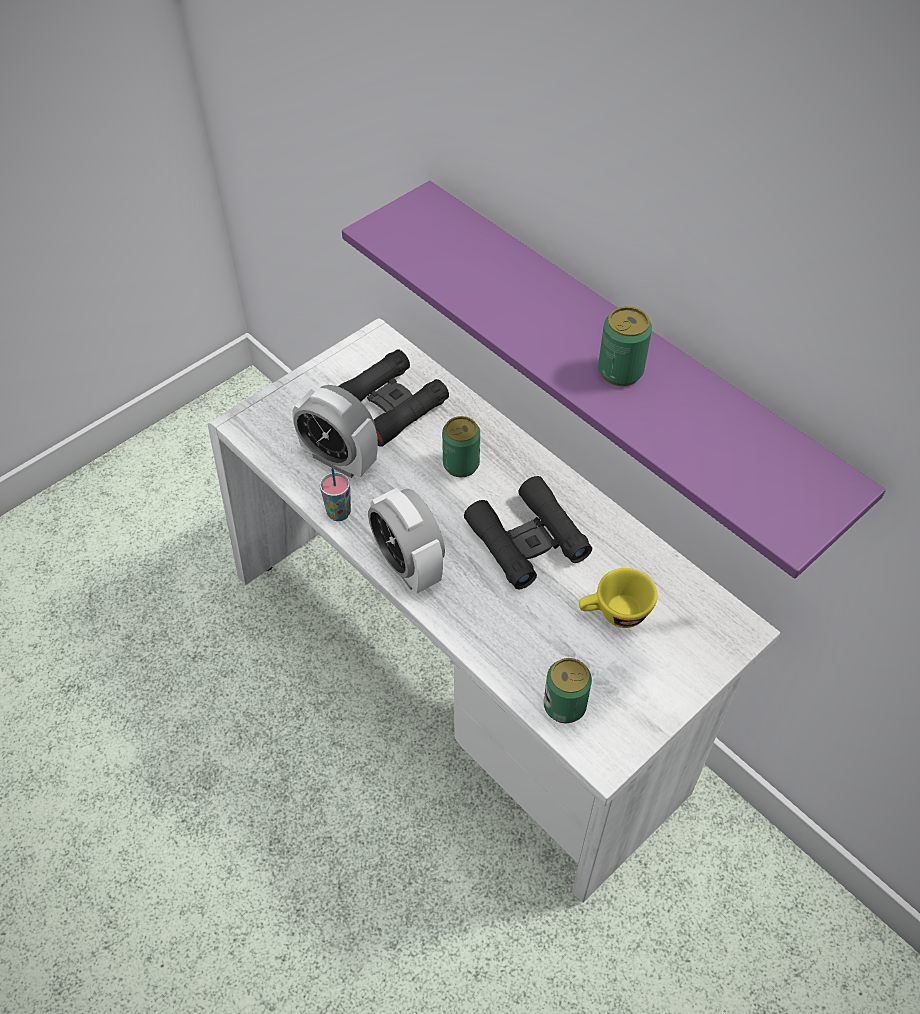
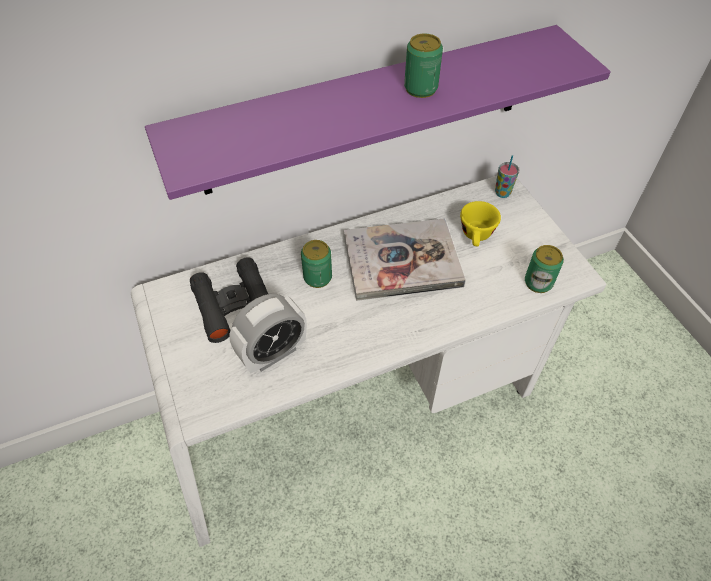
camera: 70 degrees left, 0 degrees up
(339, 513) = (328, 367): cup -> cup (502, 193)
(408, 565) = (396, 335): alarm clock -> none
(527, 540) = (402, 261): black binoculars -> book

